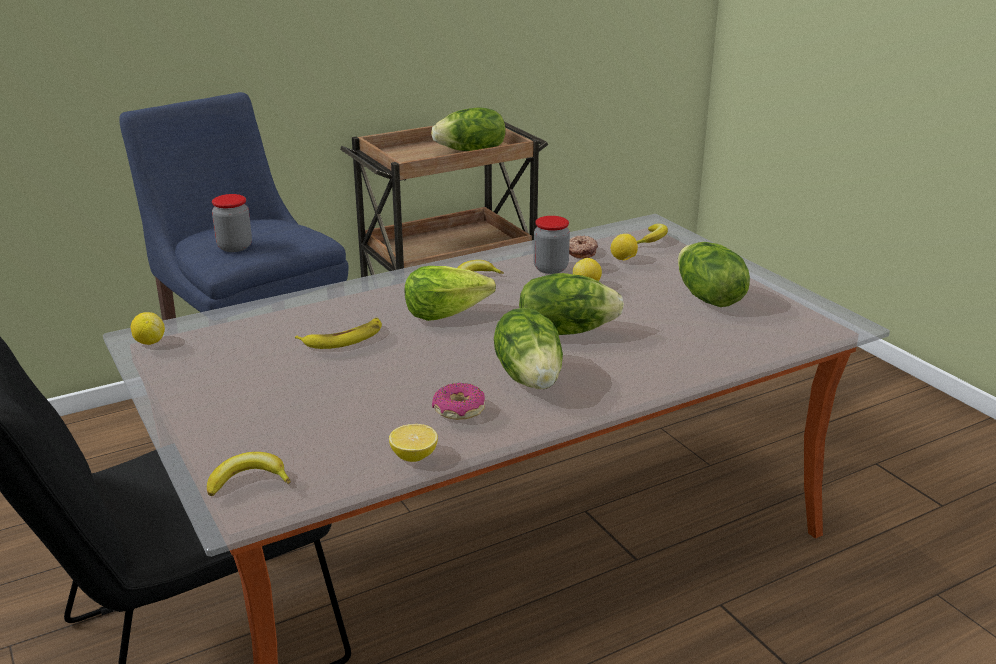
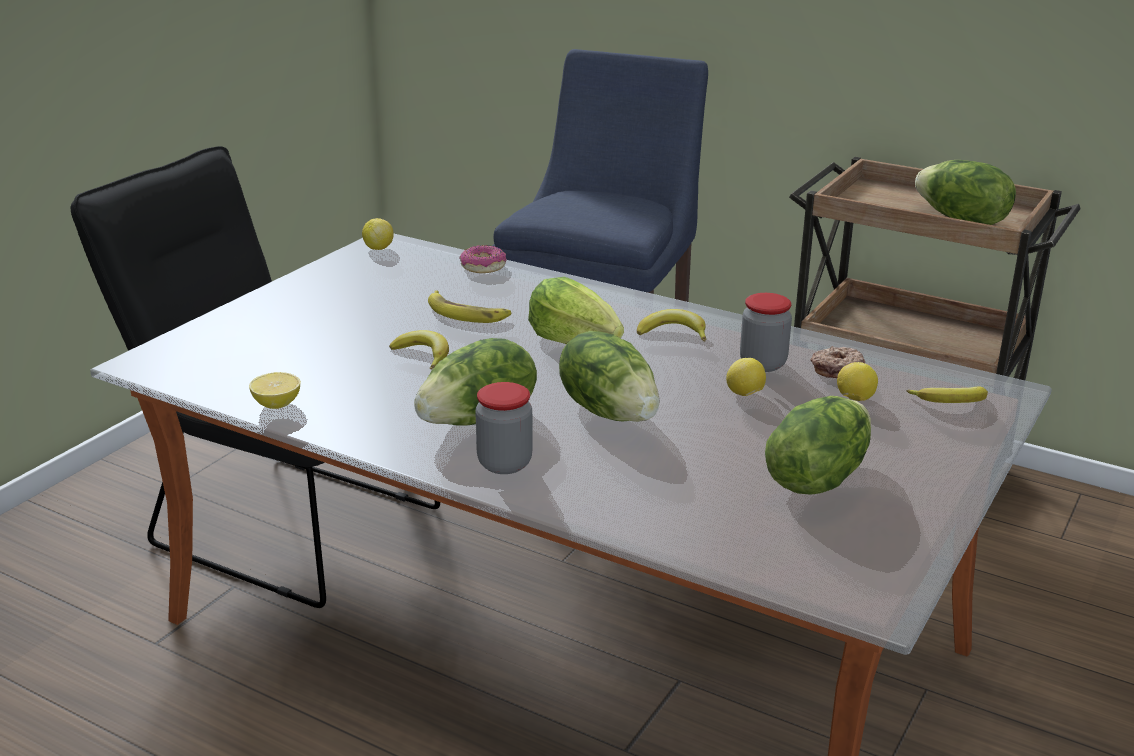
camera: 60 degrees right, 0 degrees up
(235, 247) = (563, 209): jar -> jar (504, 463)
(249, 481) = (190, 352): banana -> banana (423, 355)
(459, 410) = (378, 401): donut -> donut (483, 267)

